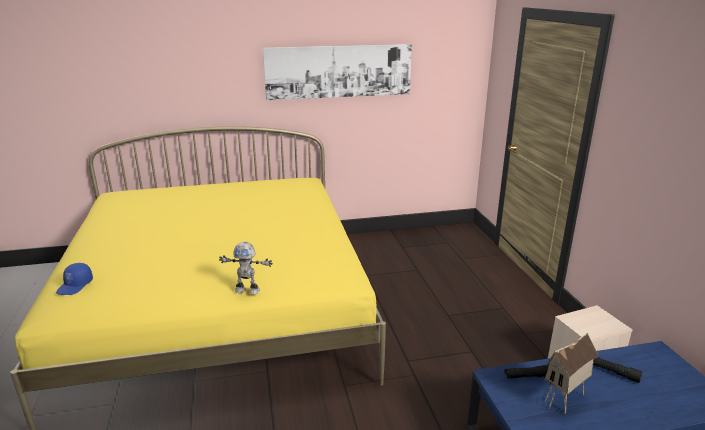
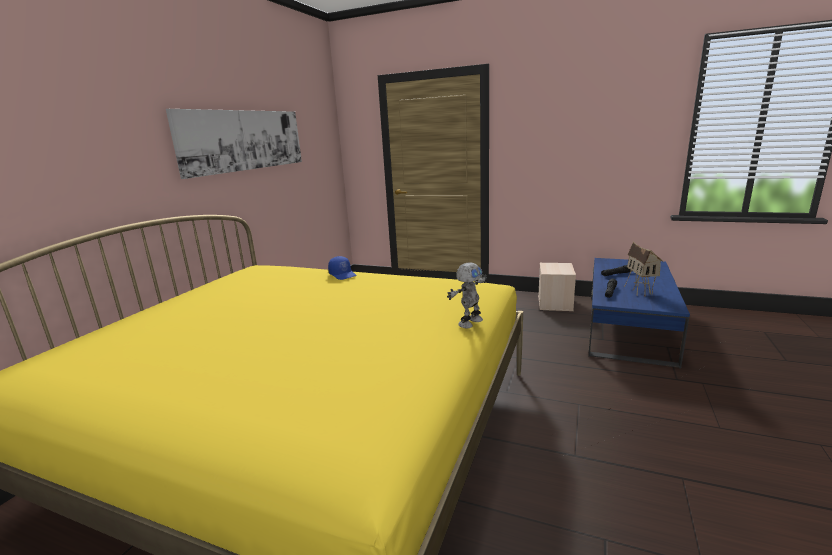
camera: 55 degrees left, 5 degrees down
(75, 286) = (311, 437): blue cap -> blue cap (343, 275)

